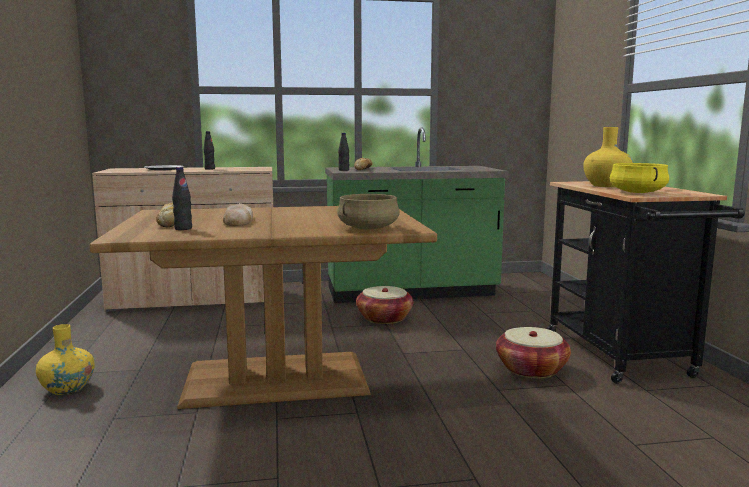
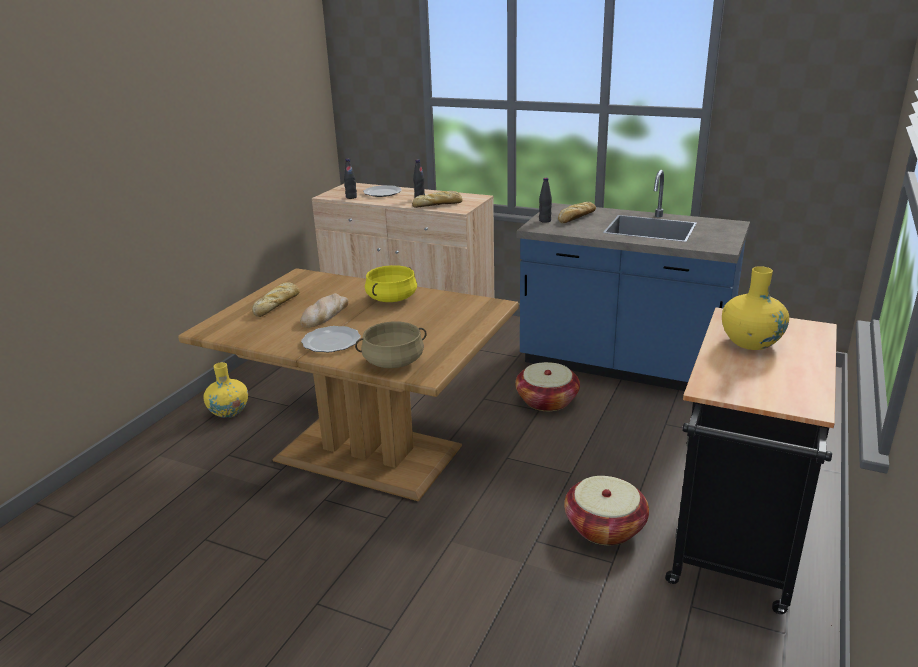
camera: 35 degrees right, 15 degrees up
(183, 229) = (264, 323): black bottle -> black bottle (351, 197)
(234, 169) = (438, 204): none -> bread
(282, 228) = (331, 341): none -> plate
(411, 293) = (623, 366): green counter -> blue counter
(638, 192) = (732, 380): yellow cooking pot -> yellow cooking pot (392, 298)

